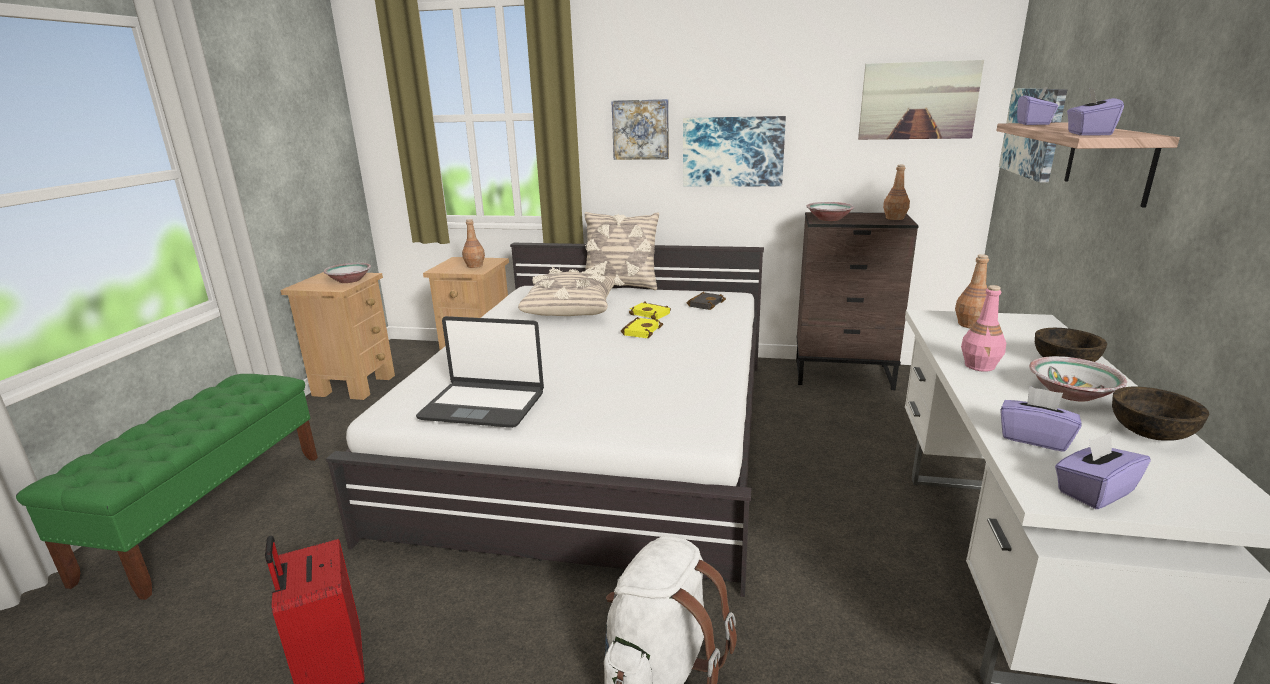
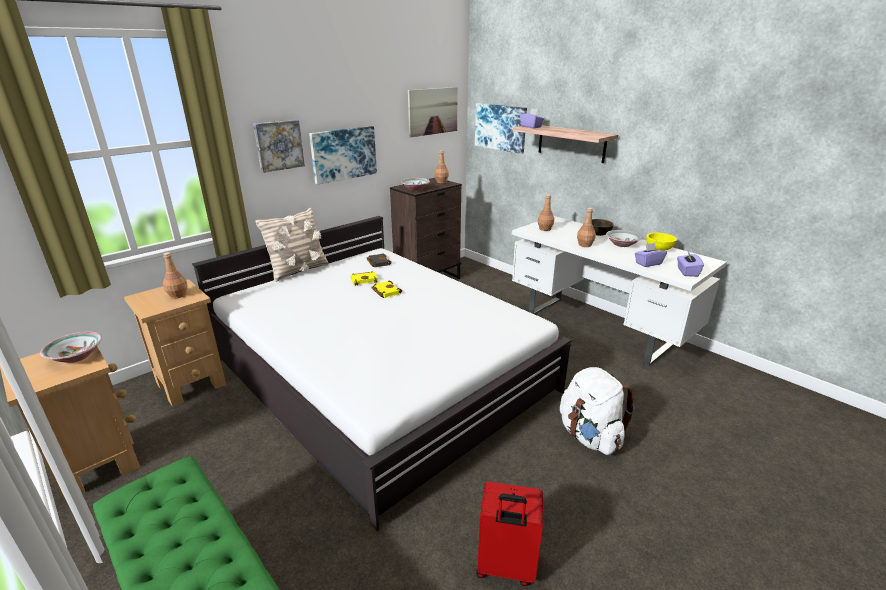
camera: 55 degrees left, 5 degrees up
(483, 405) = (422, 370): laptop -> none
(570, 311) = (311, 299): beige pillow -> none
(980, 366) = (585, 245): pink bottle -> brown bottle
(1088, 134) = (589, 135): purple tissue box -> none
(1149, 433) = (658, 249): brown bowl -> yellow bowl

